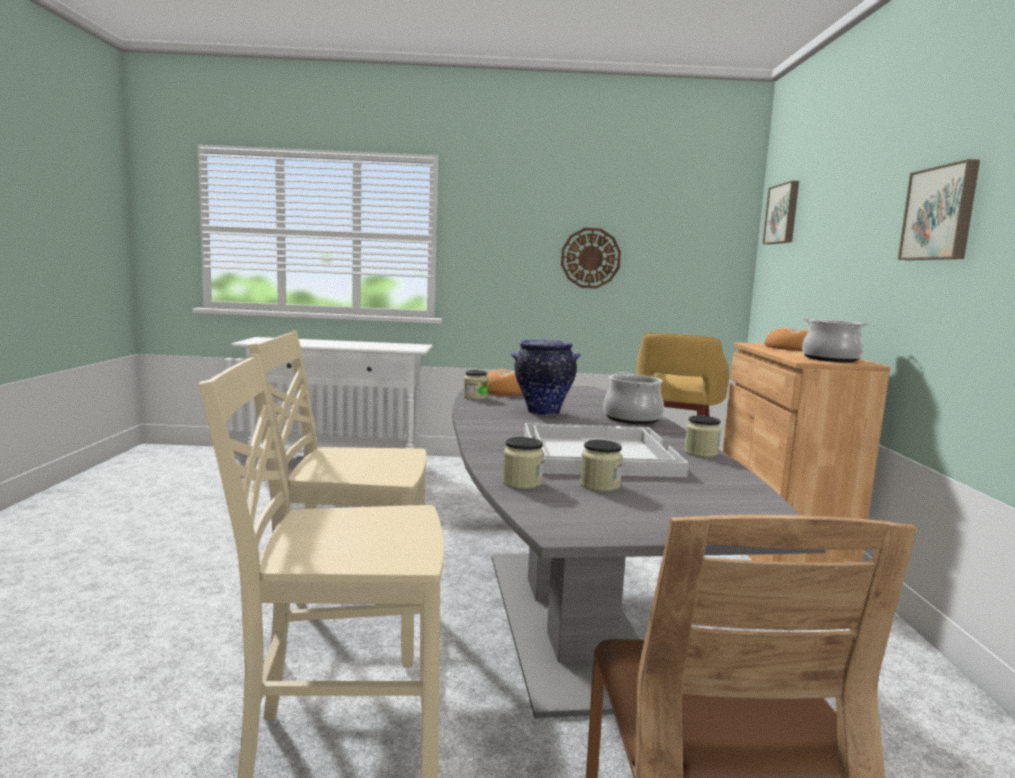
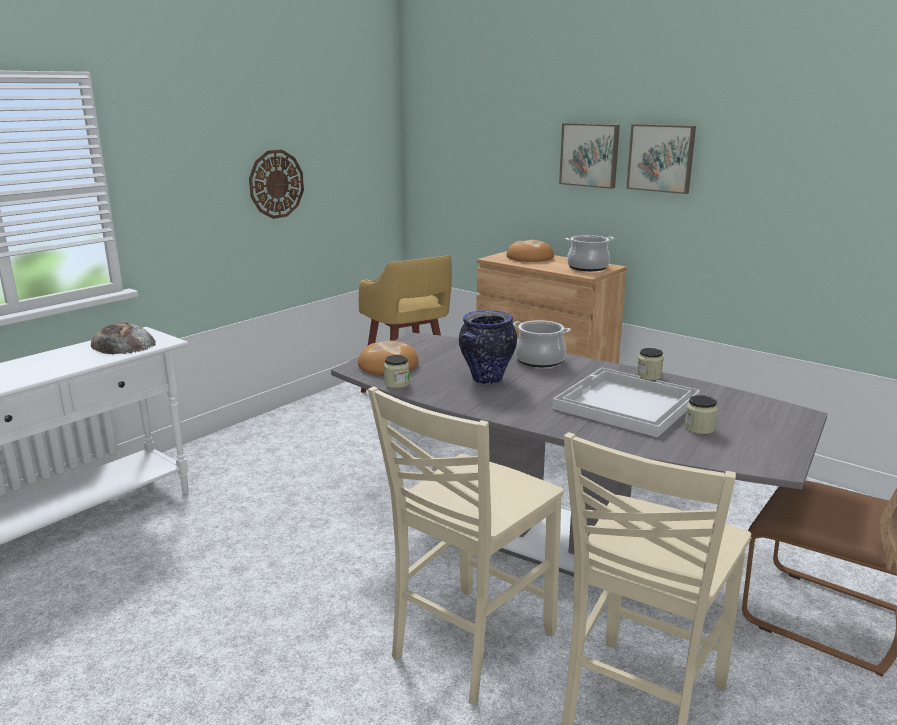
camera: 50 degrees left, 10 degrees up
(393, 346) = (123, 344): none -> bread
(522, 483) = (677, 448): jar -> none
(783, 214) = (445, 126): picture -> picture (590, 155)

